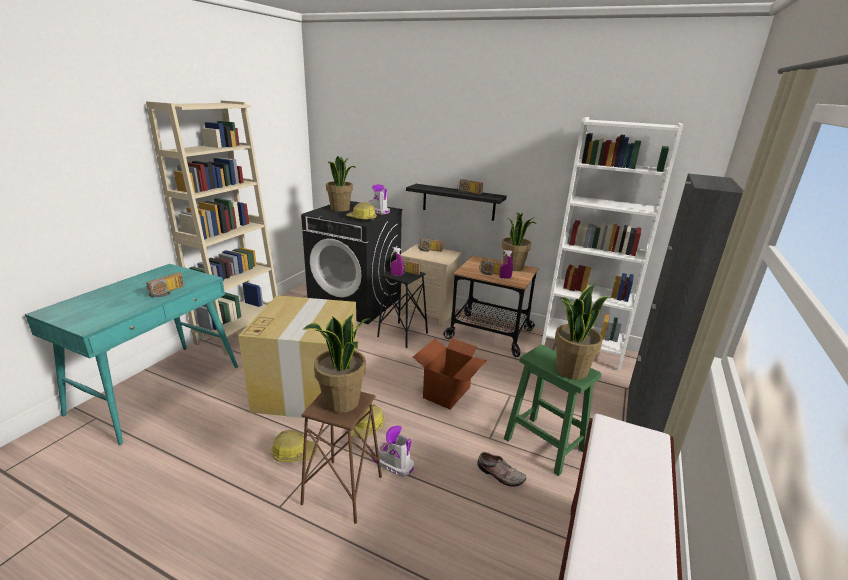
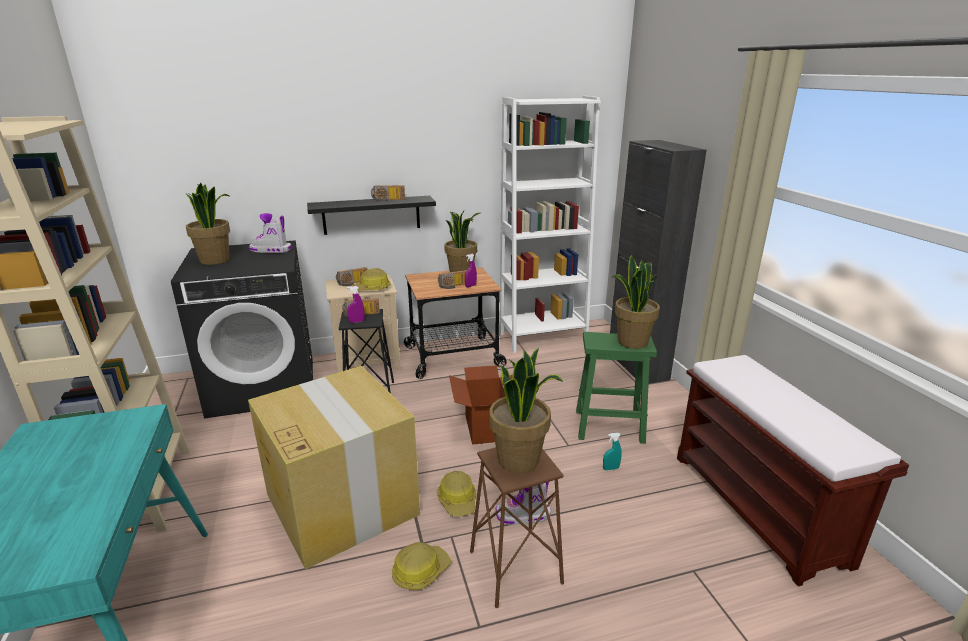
camera: 40 degrees left, 0 degrees up
(168, 292) = (116, 457): radio -> none
(362, 218) = (270, 264): hard hat -> hard hat (372, 289)
(500, 475) = (610, 468): shoe -> turquoise spray bottle

